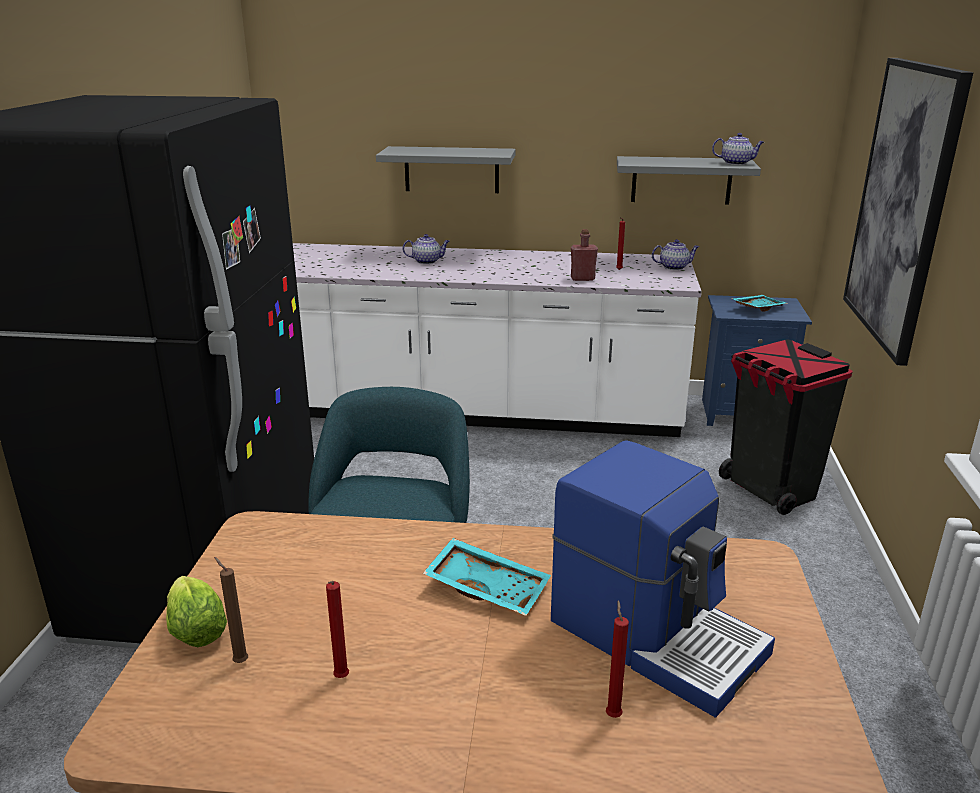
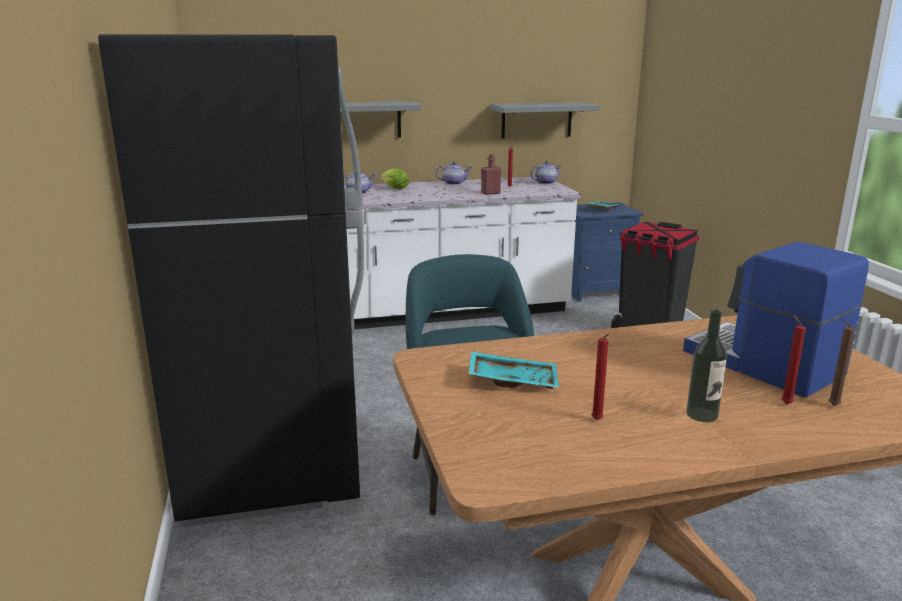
camera: 20 degrees left, 5 degrees down
(195, 628) = (456, 415): lettuce -> lettuce (393, 188)
(239, 661) = (514, 426): brown candle -> brown candle (831, 405)
(479, 704) = (702, 414): none -> bottle
(488, 587) = (631, 360): turquoise tray -> turquoise tray (513, 380)
(657, 635) = (762, 364): coffee machine -> coffee machine turned 150 degrees counterclockwise
(736, 163) = (579, 103): teapot -> teapot (454, 183)
(902, 205) = (723, 114): picture -> none

